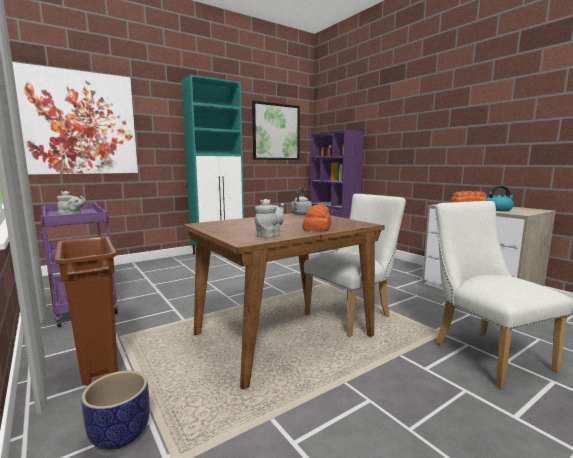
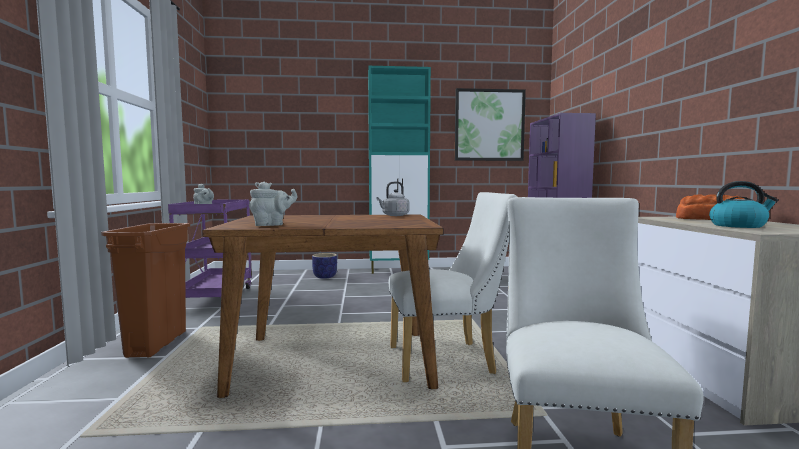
camera: 30 degrees right, 5 degrees down
(80, 123) = (266, 126): picture -> none
(119, 434) = (88, 399): planter -> planter (324, 276)
(317, 226) = (354, 223): bread -> none

